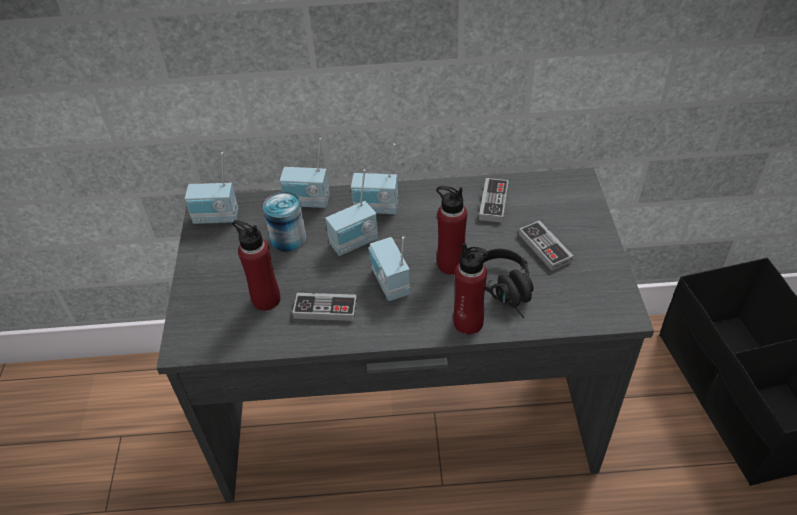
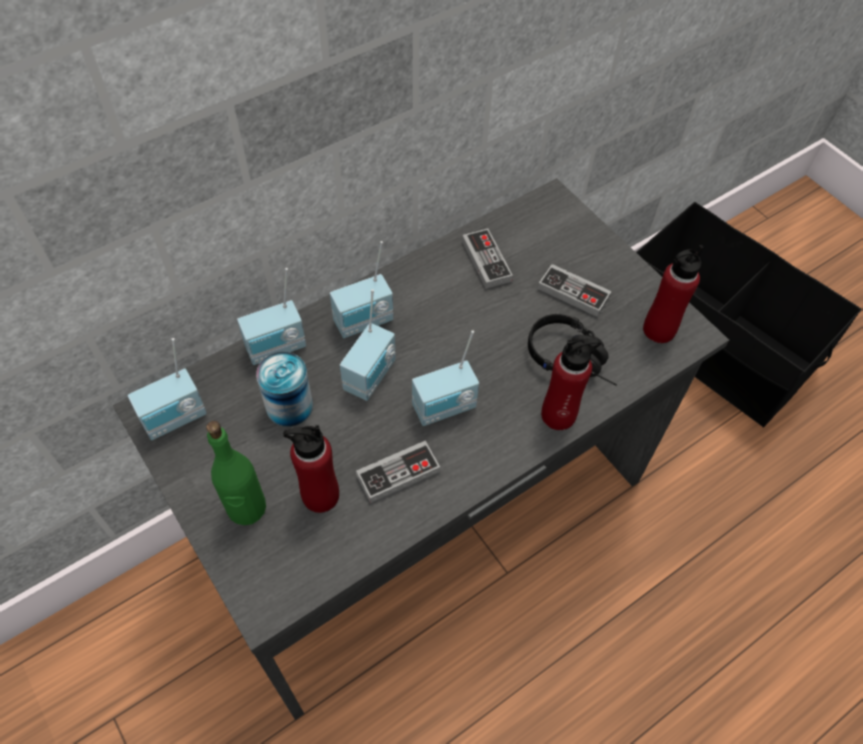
camera: 35 degrees left, 10 degrees up
(216, 286) = (246, 508): none -> green bottle
(389, 283) = (445, 408): radio -> radio turned 60 degrees counterclockwise
(451, 264) = (493, 355): red bottle -> red bottle (658, 330)

